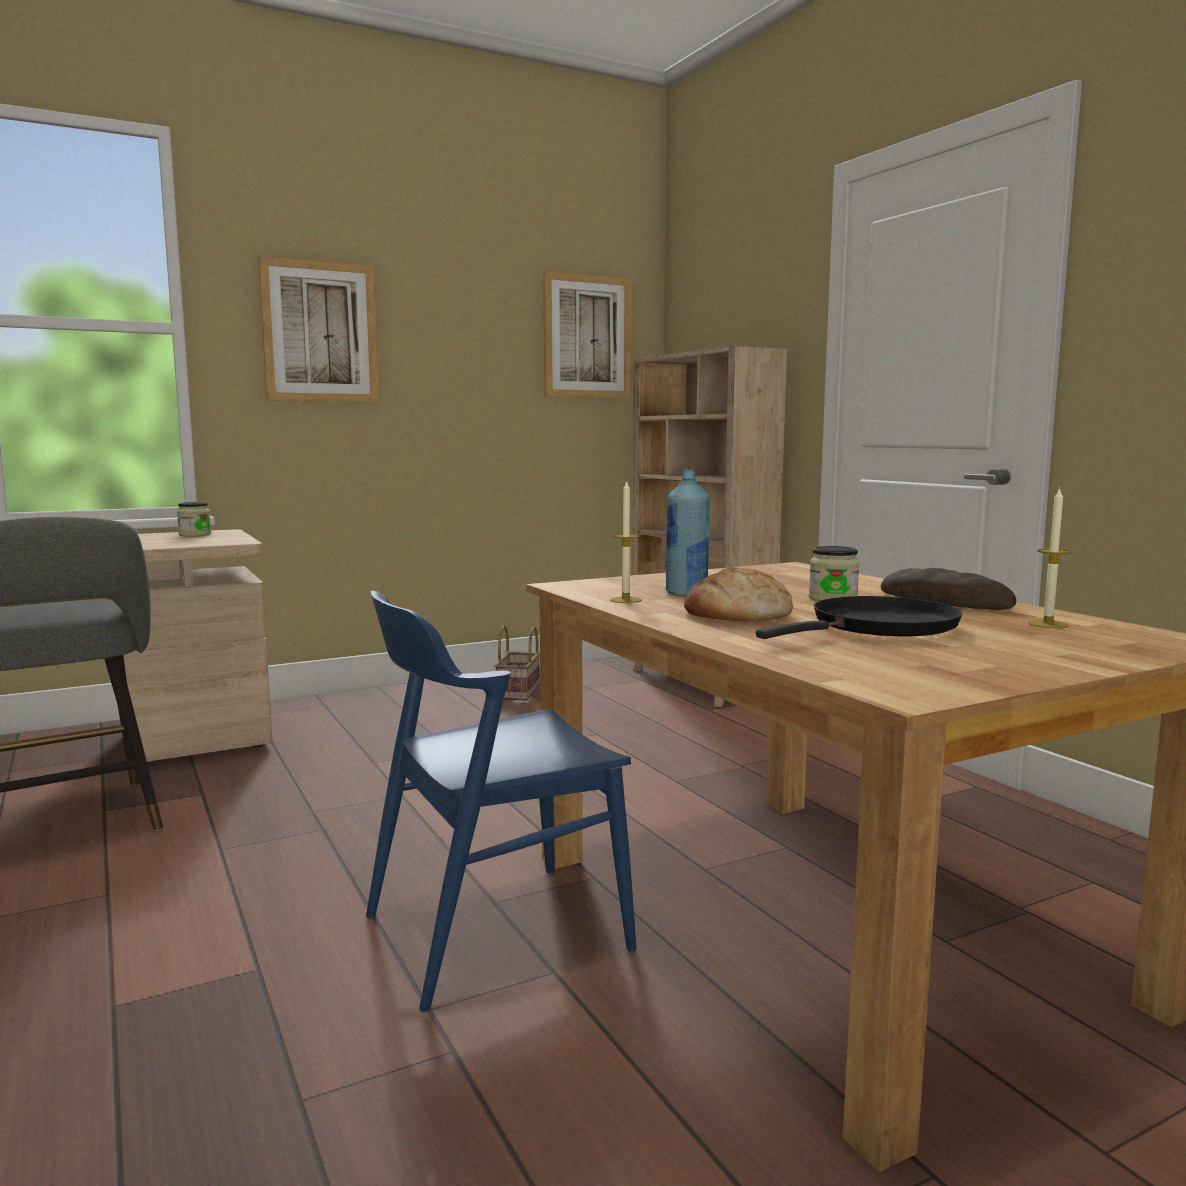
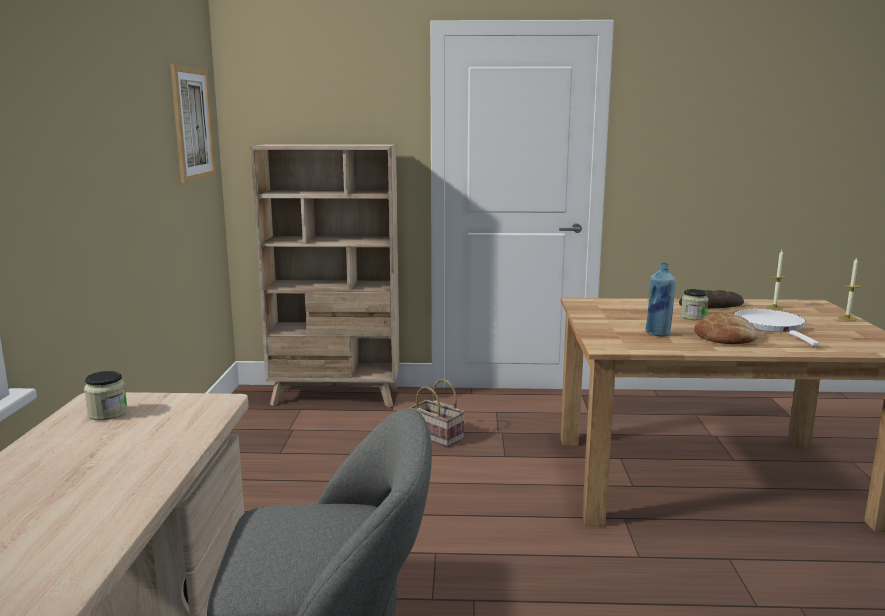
camera: 60 degrees left, 5 degrees up
(320, 332) = (64, 140): picture -> none
(495, 931) = (676, 565): blue chair -> none
(519, 692) = (258, 455): basket -> basket (438, 436)
(625, 600) = (671, 346): candle -> candle (847, 318)
(878, 627) = (771, 326): black frying pan -> white frying pan

